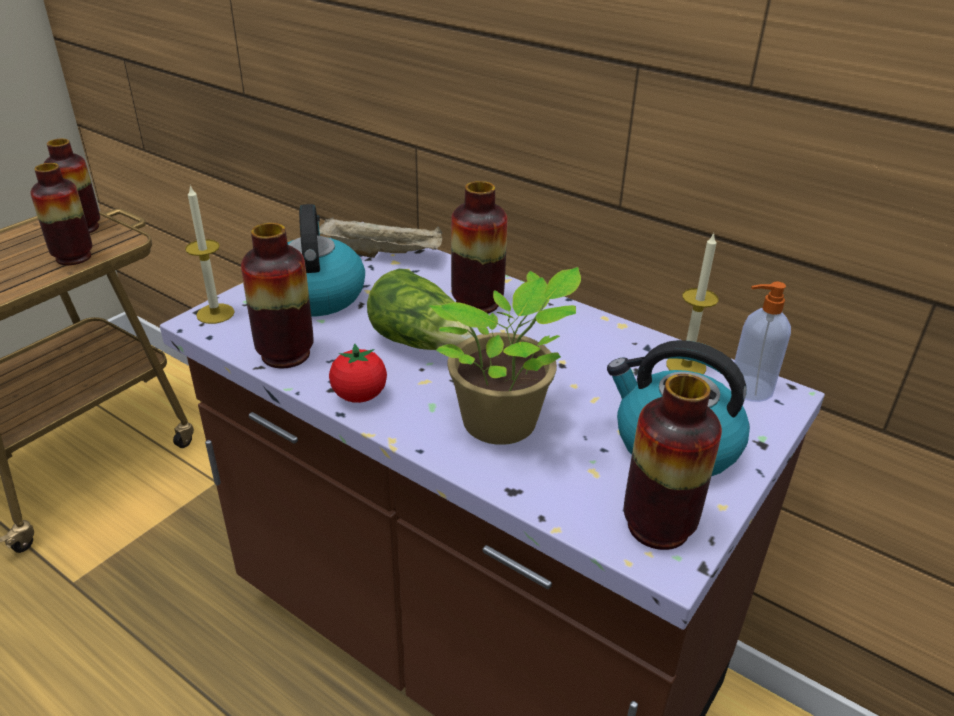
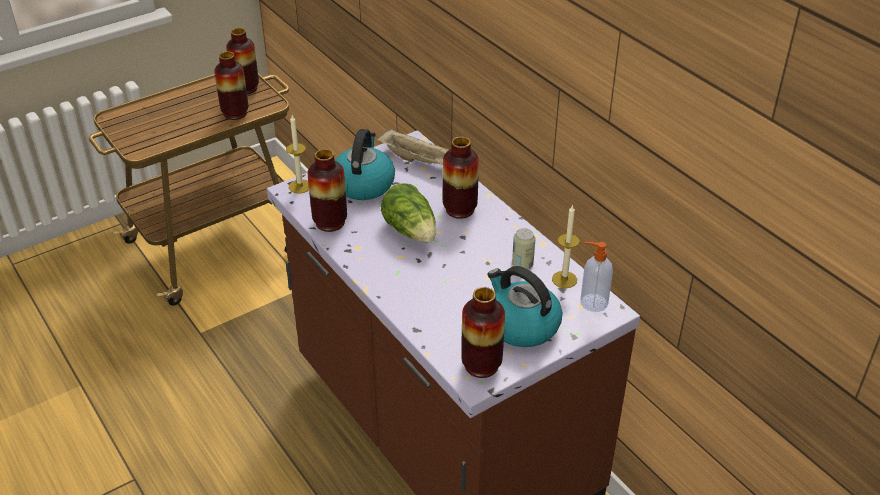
camera: 20 degrees right, 5 degrees up
(359, 396) = (360, 257): tomato -> none
(504, 425) = (432, 292): potted plant -> none
(613, 358) = (522, 265): none -> can

